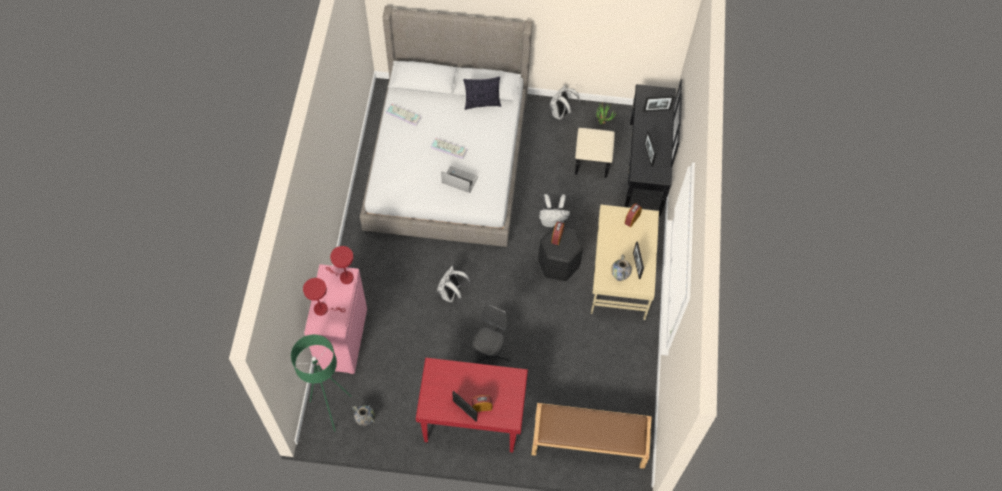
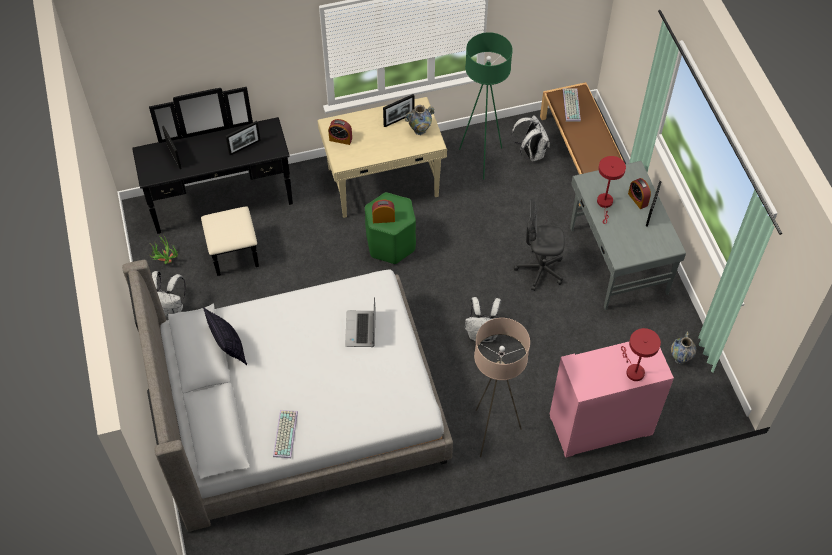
camera: 110 degrees left, 5 degrees down
(331, 409) = (688, 398): green floor lamp -> green floor lamp (481, 159)
(344, 277) = (580, 367): red table lamp -> red table lamp (605, 204)
(373, 268) = (492, 432): none -> beige floor lamp
(449, 148) = (316, 358): keyboard -> keyboard (570, 104)
(471, 418) = (617, 261): red desk -> grey desk
(552, 221) = (336, 268): white backpack -> white backpack (530, 153)
(558, 263) = (390, 244): black stool -> green stool

